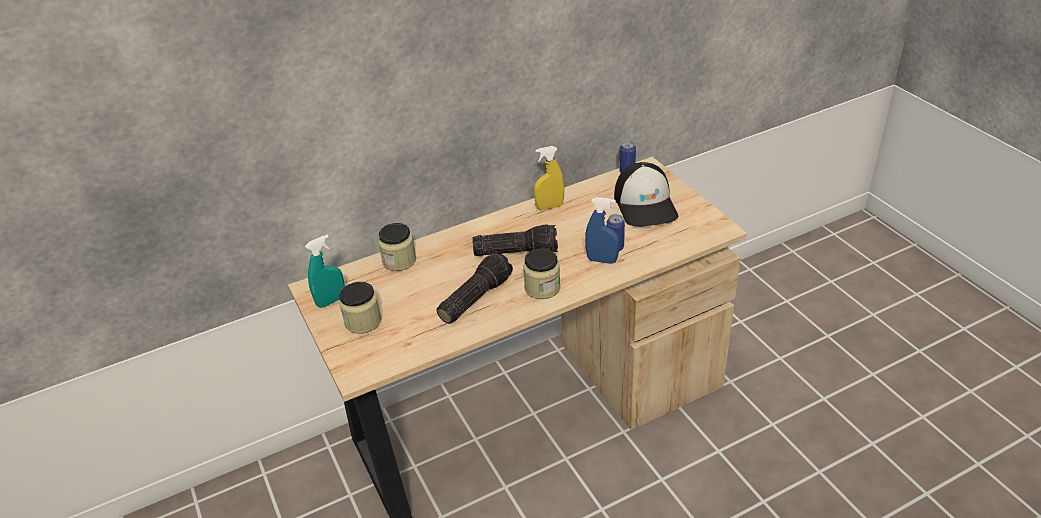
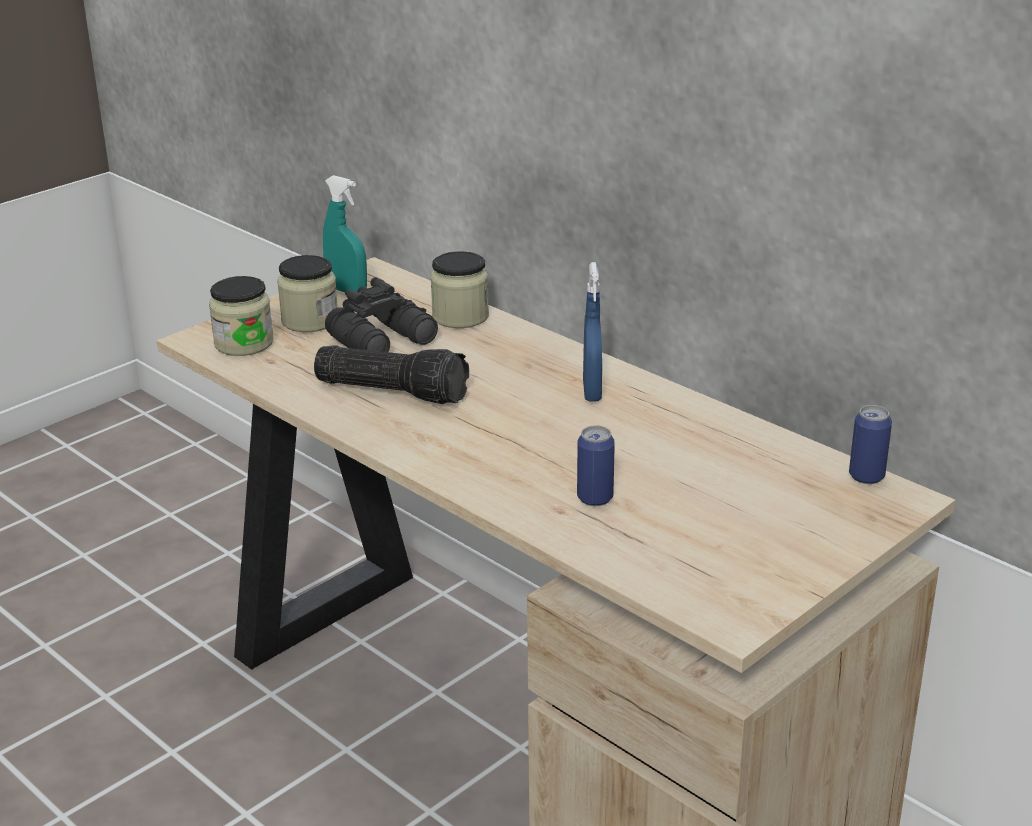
camera: 70 degrees right, 10 degrees down
(411, 293) = (385, 341): none -> black binoculars
(517, 251) = (532, 405): flashlight -> none
(542, 288) = (442, 444): jar -> jar (244, 343)
(549, 207) = (683, 413): yellow spray bottle -> none
(602, 260) = (547, 490): blue spray bottle -> blue spray bottle (592, 392)
(646, 204) = (761, 514): cap -> none

